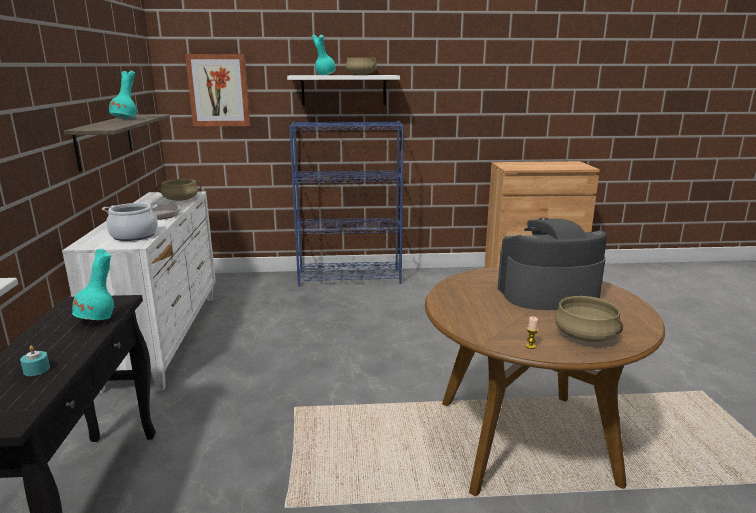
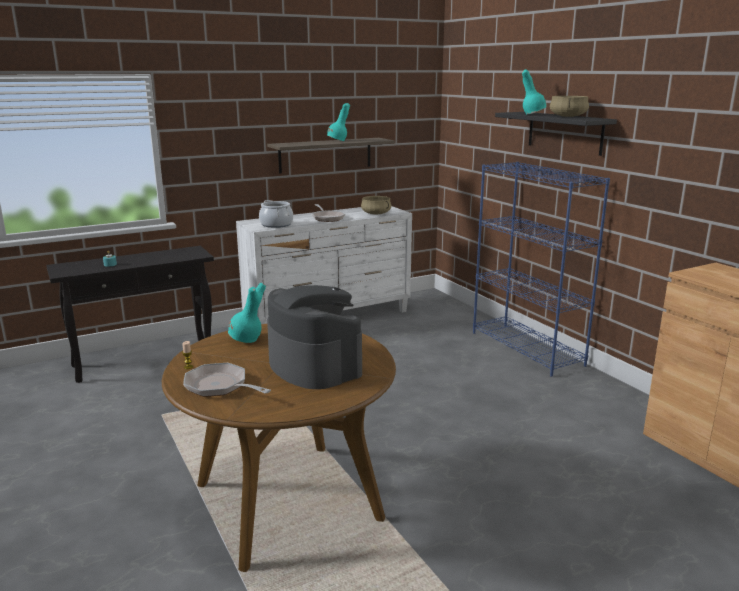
camera: 65 degrees right, 0 degrees up
(97, 319) = (172, 258): turquoise vase -> turquoise vase (246, 340)
(218, 90) = (474, 122): picture -> none
(343, 90) = (565, 132): white shelf -> black shelf
(585, 336) = (220, 386): beige cooking pot -> frying pan

